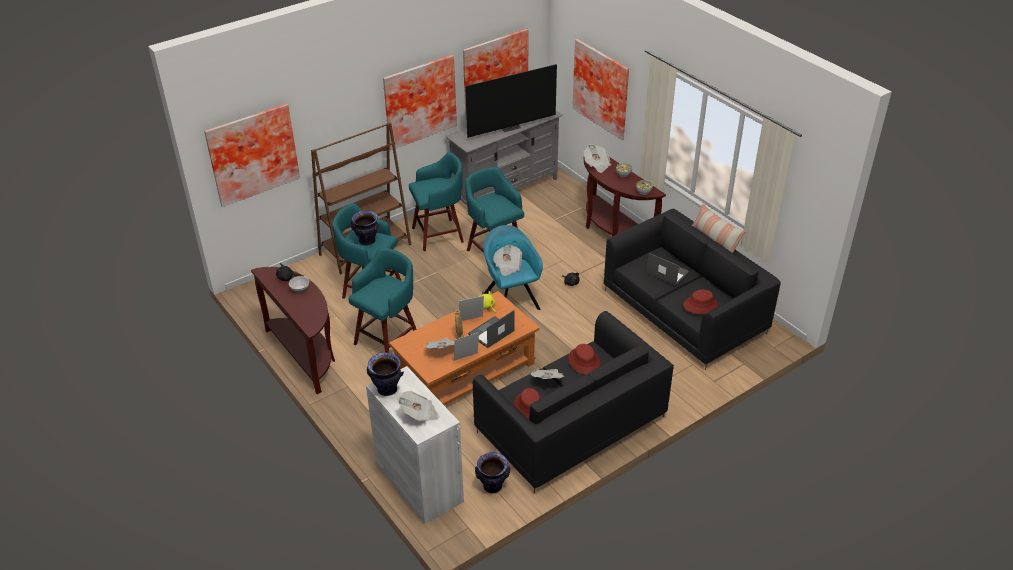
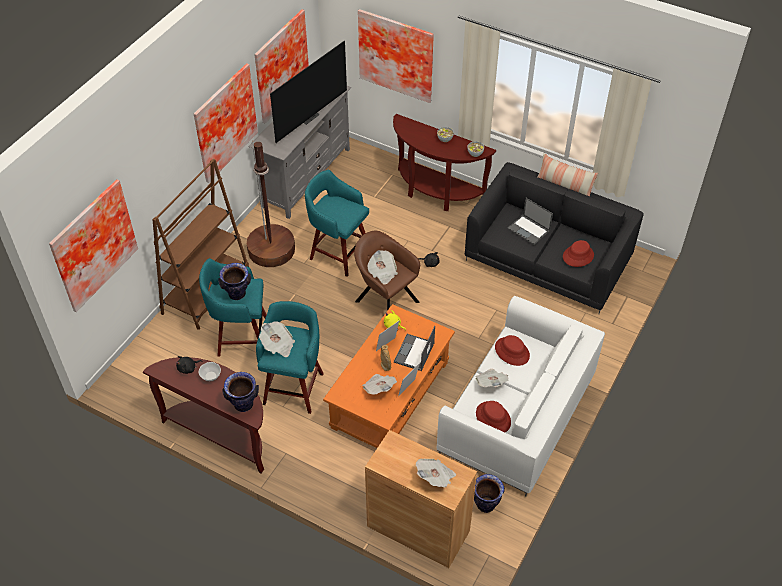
camera: 25 degrees left, 10 degrees up
(387, 389) = (388, 462): vase -> vase (243, 404)
(419, 483) = (418, 528): white cabinet -> brown cabinet
(439, 234) = (271, 250): turquoise stool -> brown floor lamp
(511, 299) = (385, 300): turquoise armchair -> brown armchair
(571, 425) = (517, 415): black sofa -> white sofa
(596, 165) = (413, 135): newspaper -> newspaper (278, 345)
(667, 272) = (529, 230): laptop -> laptop turned 150 degrees counterclockwise

